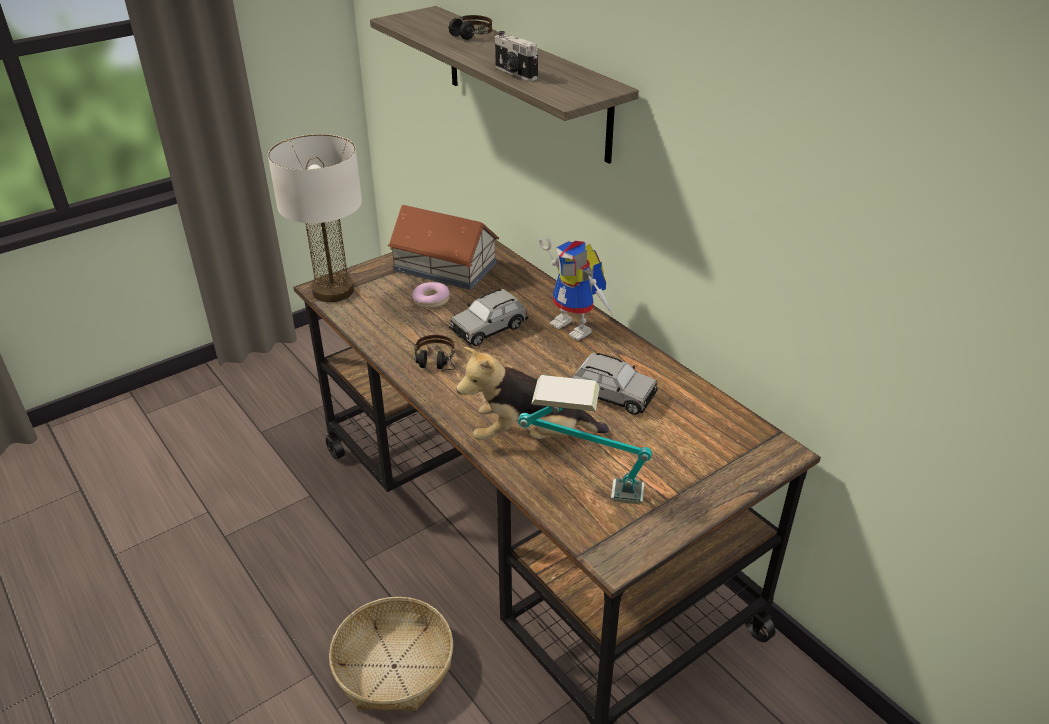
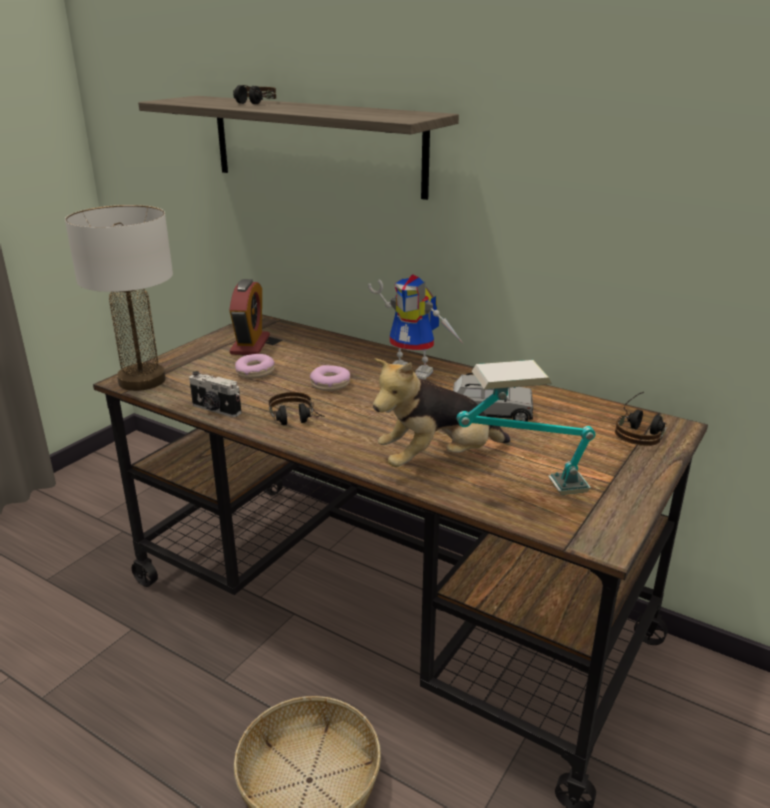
camera: 20 degrees left, 10 degrees down
(444, 266) = (250, 345): toy house -> alarm clock
(489, 328) = (330, 384): grey toy car -> donut
(514, 73) = (330, 113): camera -> camera (215, 409)
(744, 448) = (640, 430): none -> headphones

